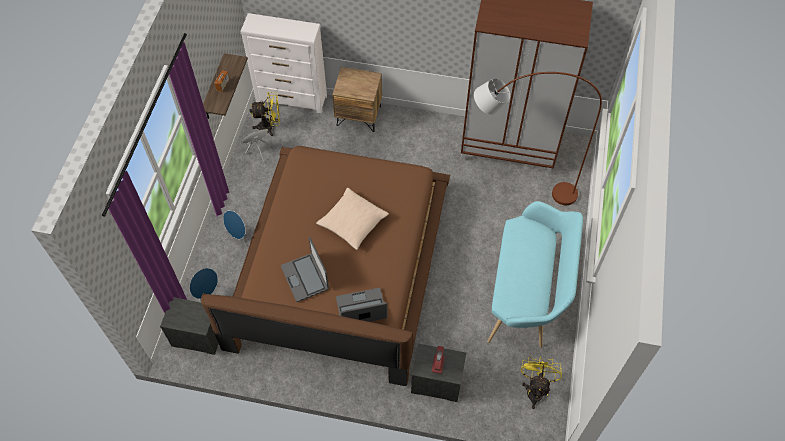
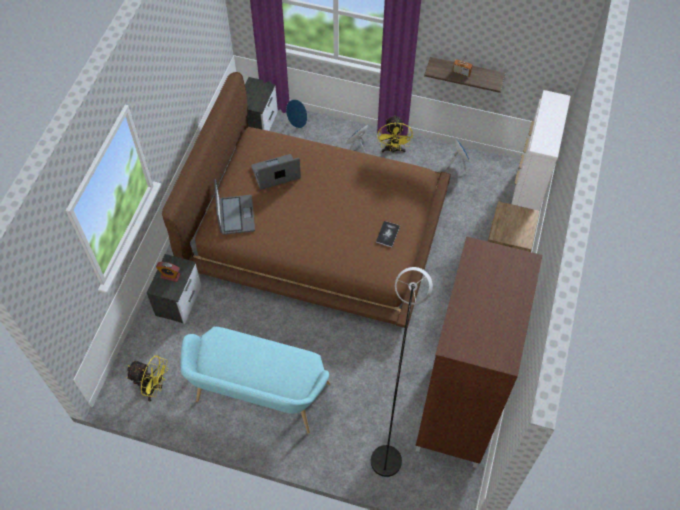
camera: 95 degrees right, 0 degrees up
(270, 127) = (489, 175): yellow fan -> yellow fan (393, 150)
(352, 223) = (332, 213): beige pillow -> none
(373, 177) = (387, 234): none -> book
(516, 190) = (394, 407): brown floor lamp -> grey floor lamp

